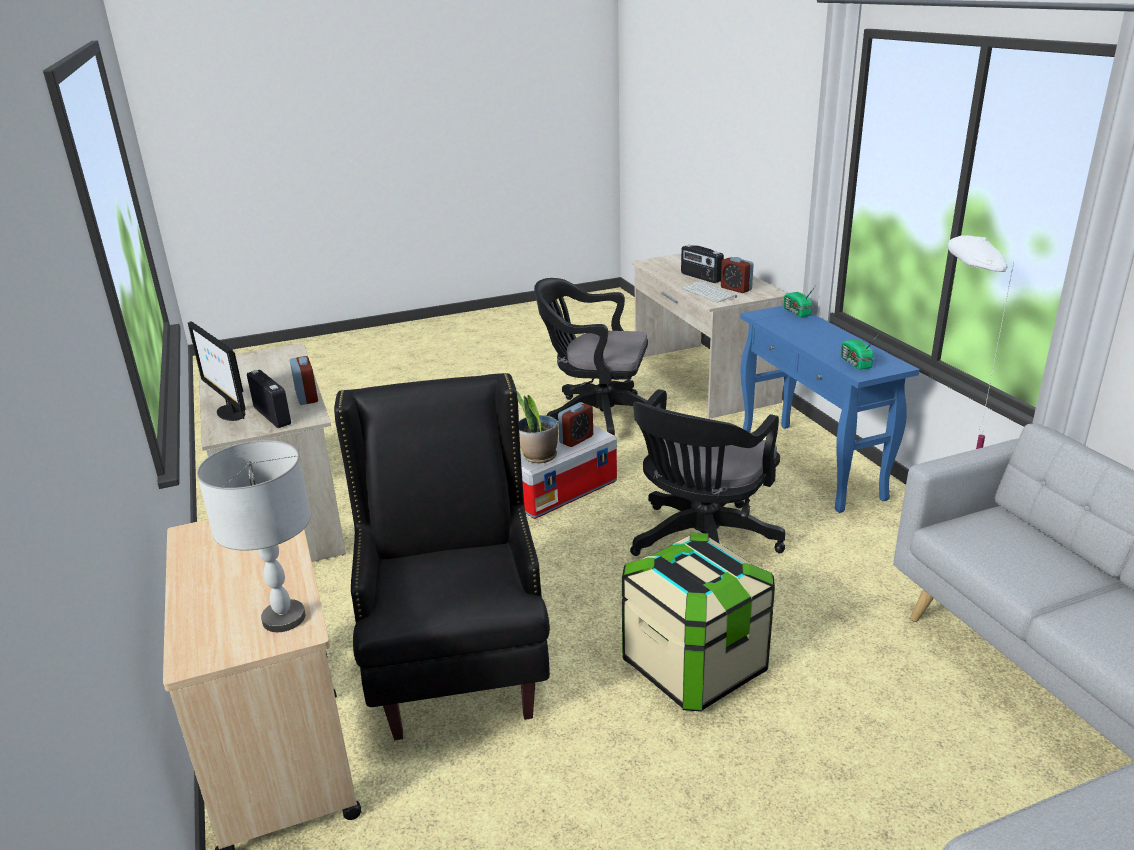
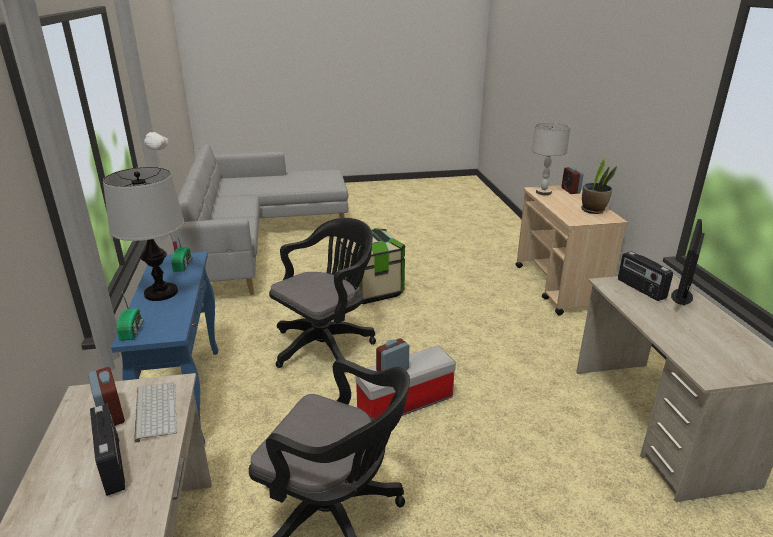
camera: 170 degrees left, 0 degrees up
(230, 413) = (681, 296): monitor -> monitor turned 120 degrees counterclockwise
(307, 397) = (627, 303): alarm clock -> alarm clock (570, 190)
(457, 666) = (485, 303): black armchair -> none
(538, 456) = (429, 357): potted plant -> potted plant (593, 210)
(825, 337) = (161, 293): none -> table lamp

